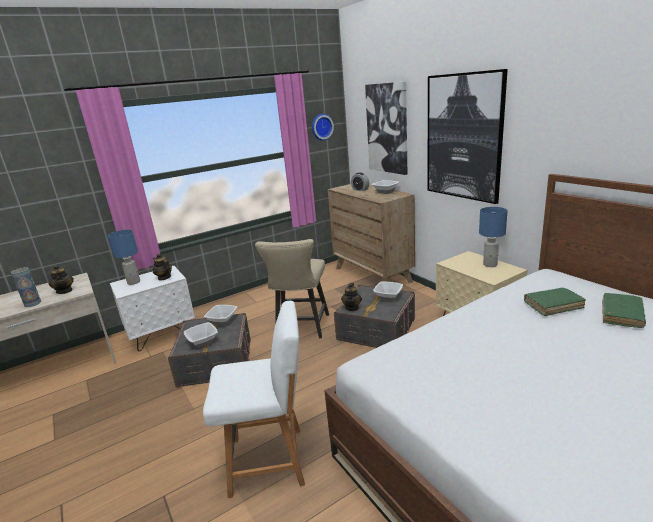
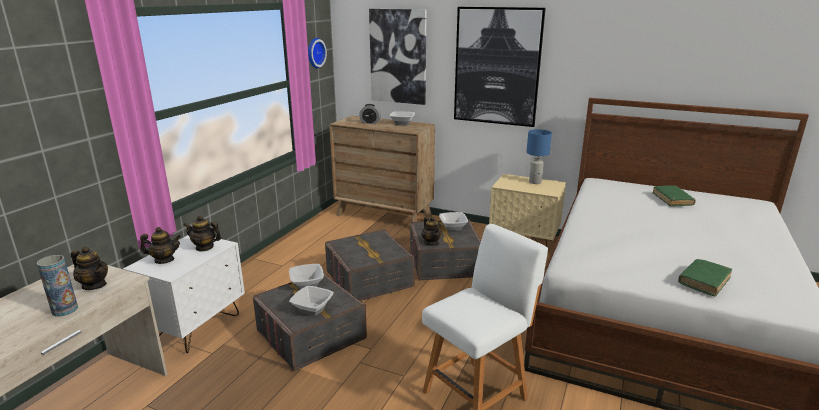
camera: 35 degrees left, 0 degrees up
(134, 282) = (164, 260): blue table lamp -> teapot
(301, 328) = (369, 279): beige chair -> grey storage box
(553, 306) = (629, 201): green book -> green book (703, 282)

